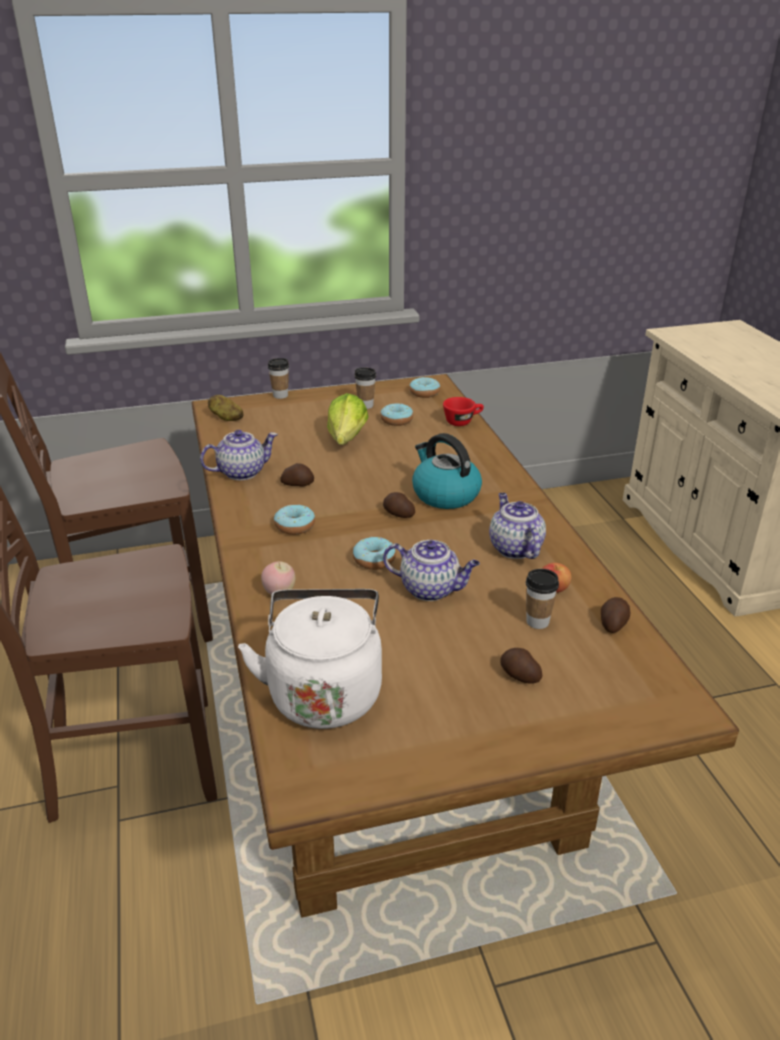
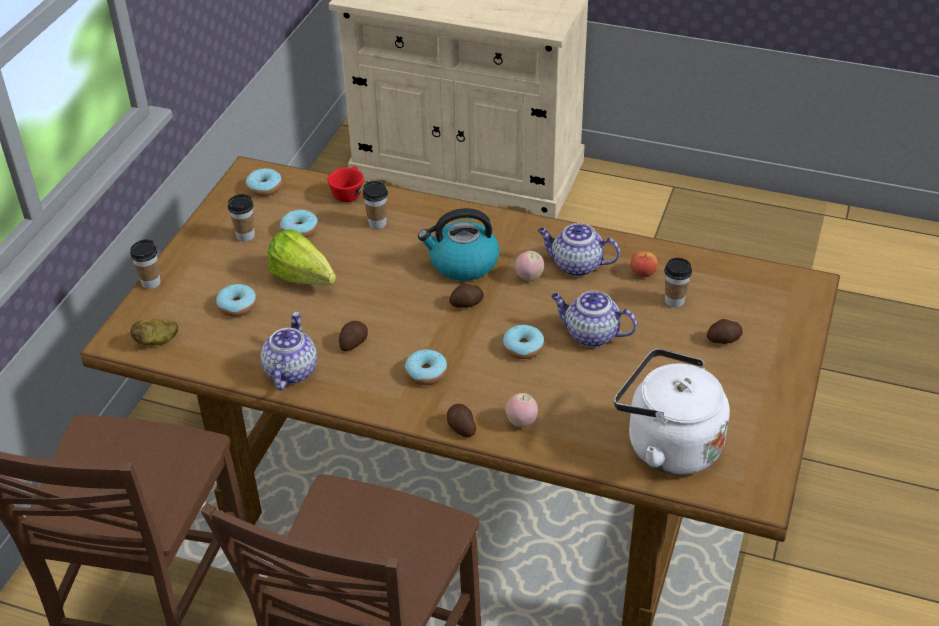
camera: 55 degrees left, 10 degrees up
(289, 429) = (237, 306): none -> donut
(431, 589) = (590, 335): teapot -> teapot turned 120 degrees counterclockwise
(444, 444) = (377, 223): none -> cup
(467, 530) = (529, 277): none -> apple
(613, 623) = (705, 267): potato -> potato (461, 427)

